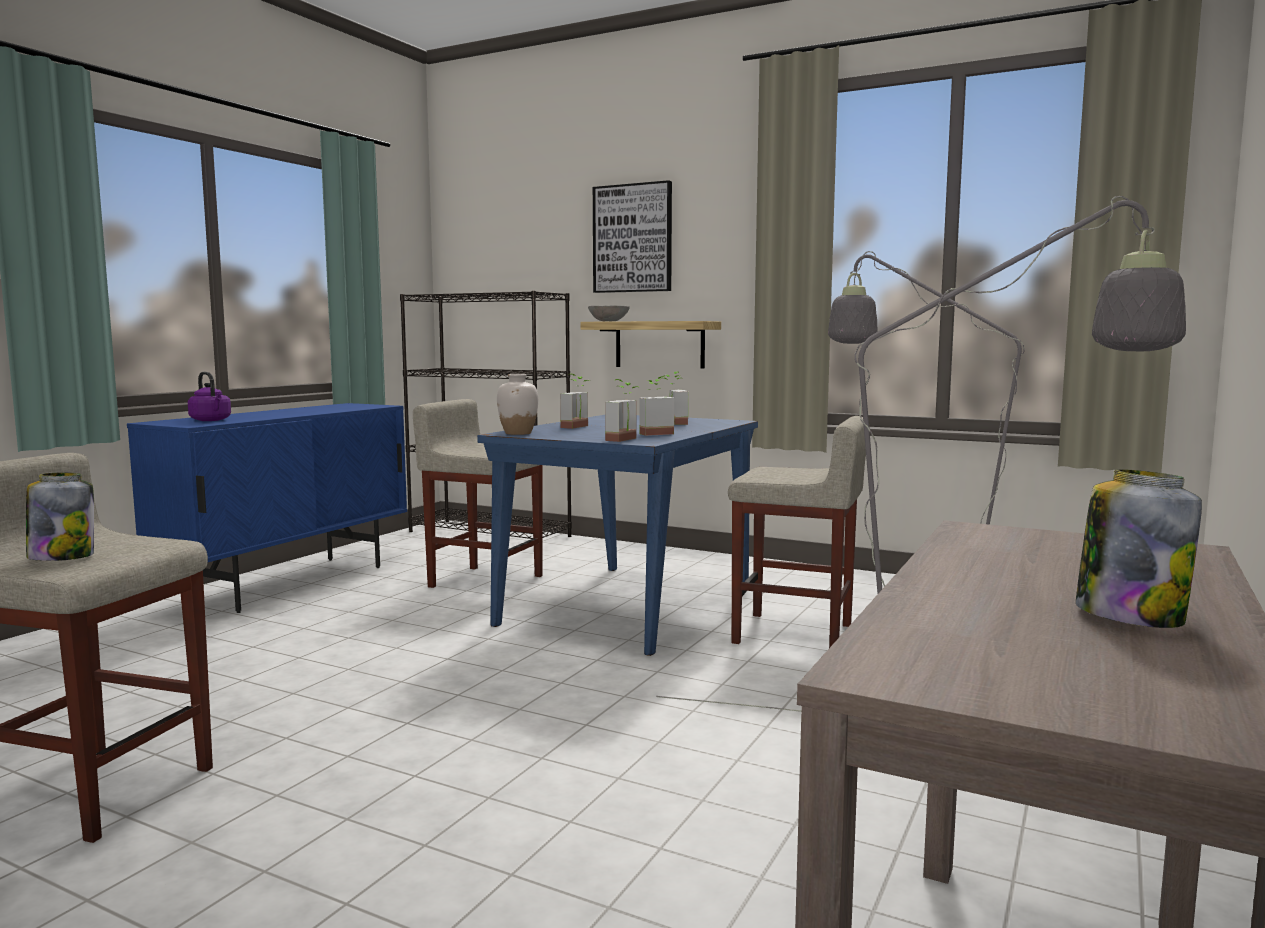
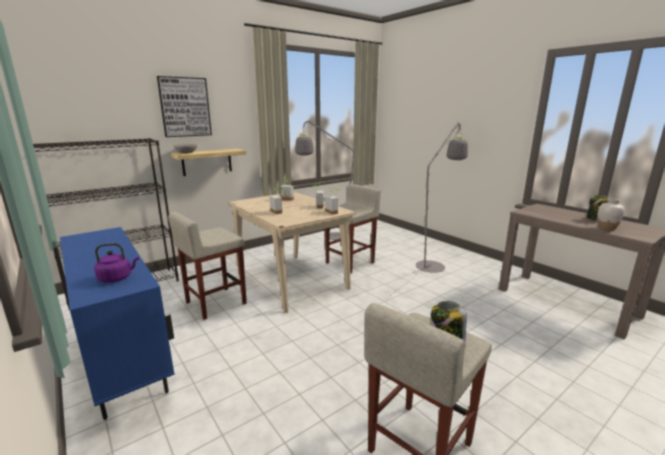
camera: 65 degrees left, 10 degrees up
(518, 433) = (288, 222): white vase -> white vase (606, 228)
(627, 606) = (292, 280): blue dining table -> beige dining table

